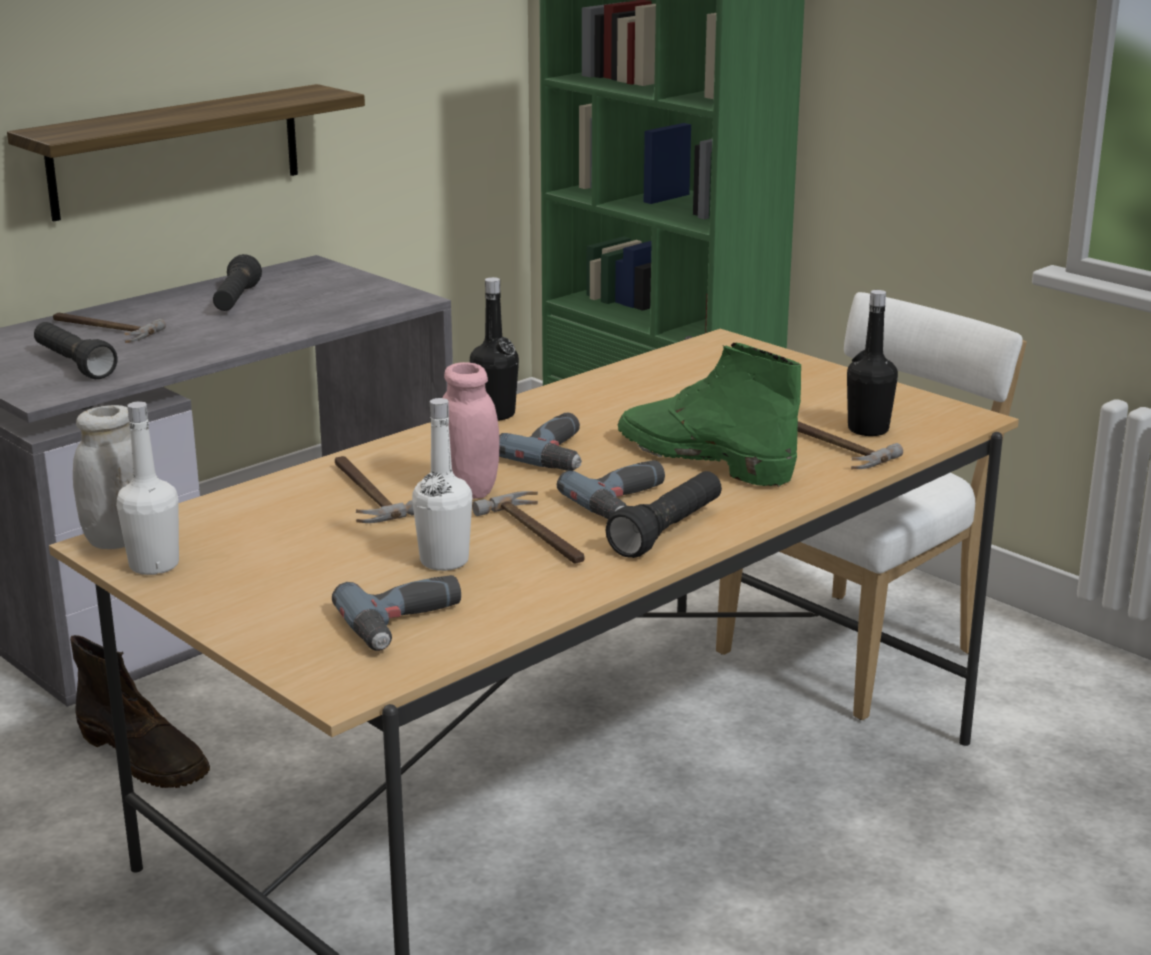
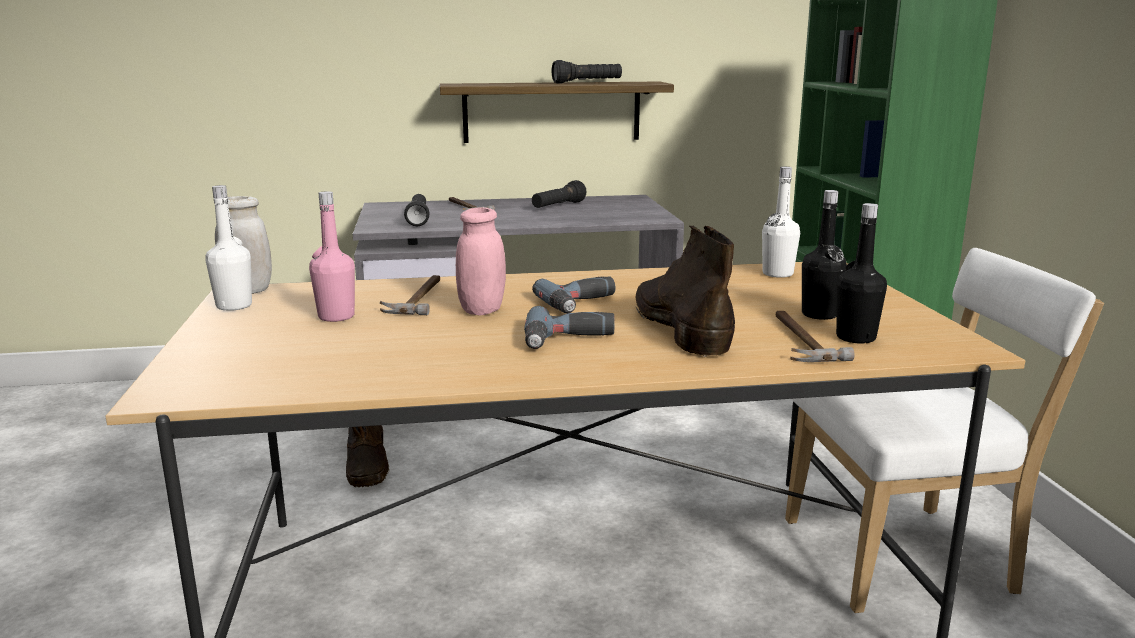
camera: 35 degrees right, 5 degrees down
(320, 544) = (336, 317): none -> pink bottle
(407, 624) = (279, 371): power drill -> none
(444, 561) = (381, 343): white bottle -> white bottle (777, 274)
(495, 414) = (585, 276): black bottle -> black bottle (819, 314)
(540, 534) = (471, 344): hammer -> none
(667, 532) = (561, 364): black flashlight -> black flashlight (587, 83)
(702, 458) = (679, 327): green boot -> brown boot

